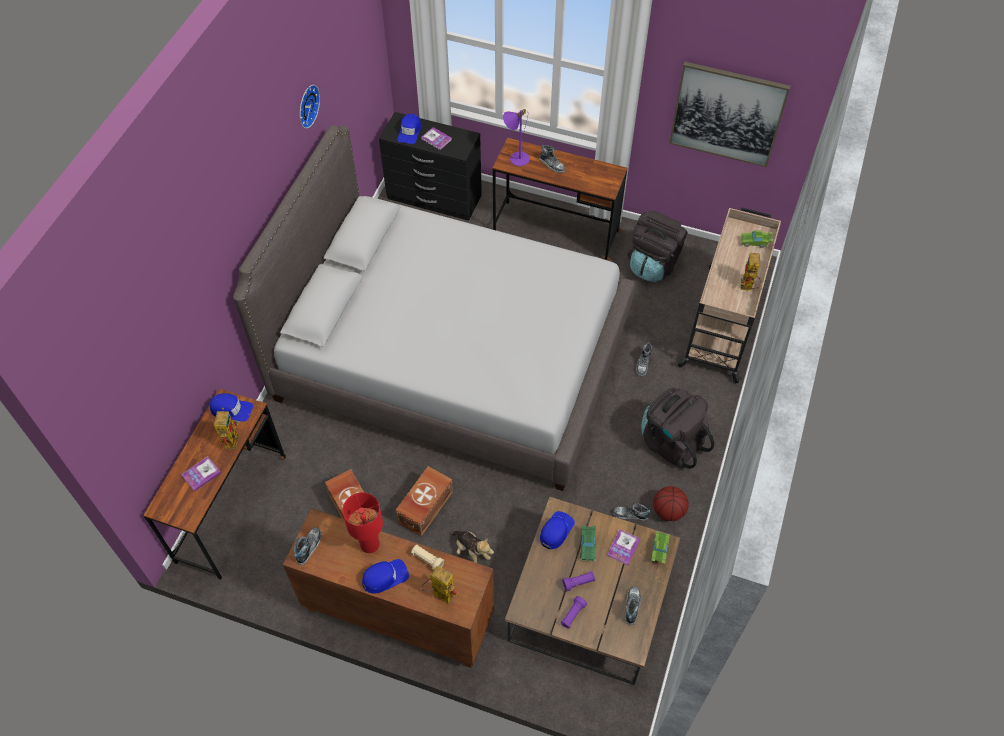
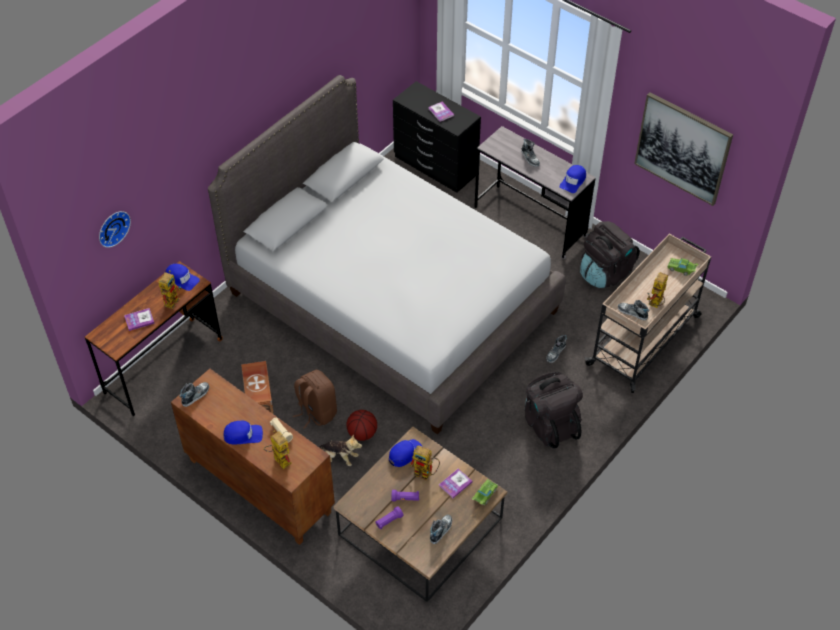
camera: 20 degrees right, 5 degrees down
(306, 105) = (318, 52): wall clock -> wall clock (112, 227)
(369, 545) = (242, 408): red table lamp -> none
(410, 132) = (421, 100): blue cap -> blue cap (573, 181)
(424, 507) = (316, 412): brown storage box -> brown backpack
(471, 551) = (339, 457): plush toy -> plush toy turned 45 degrees counterclockwise
(516, 157) = (502, 144): purple table lamp -> none
(556, 231) = (530, 221): brown desk -> grey desk
(587, 546) = (426, 473): green toy car -> toy robot
(630, 515) = (486, 470): shoe -> shoe (632, 313)
(668, 511) = (520, 478): basketball -> basketball (362, 433)

